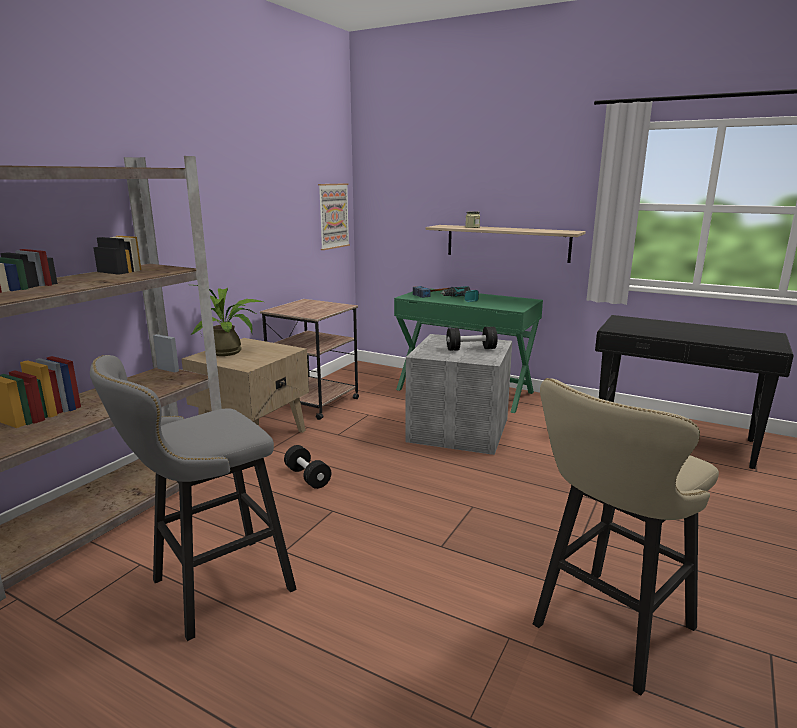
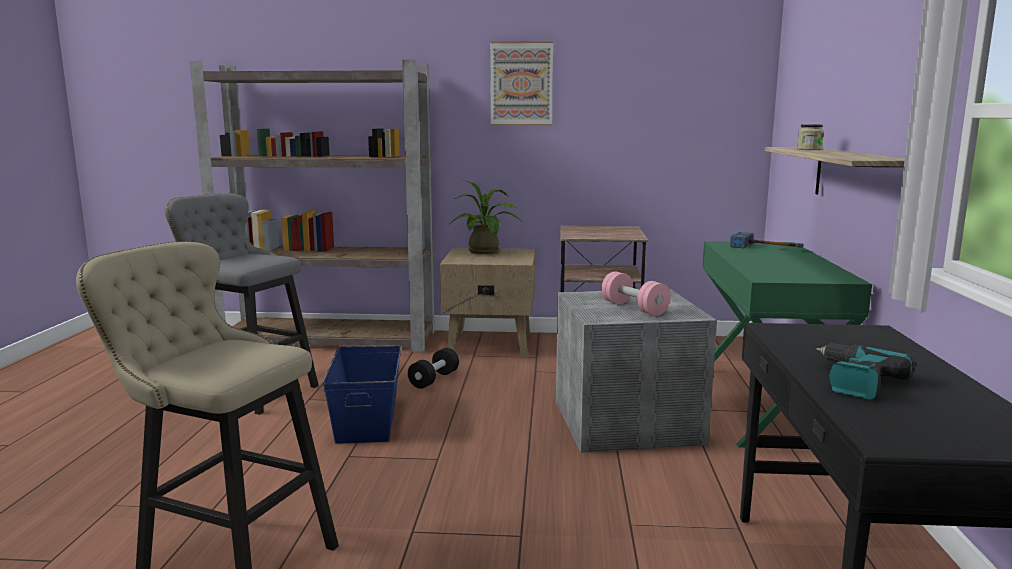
camera: 65 degrees right, 5 degrees down
(333, 216) = (720, 131): picture -> picture (521, 84)
(368, 524) = (368, 419): none -> blue storage box
(460, 299) = (762, 257): power drill -> power drill (854, 381)
(471, 349) = (634, 308): black dumbbell -> pink dumbbell

